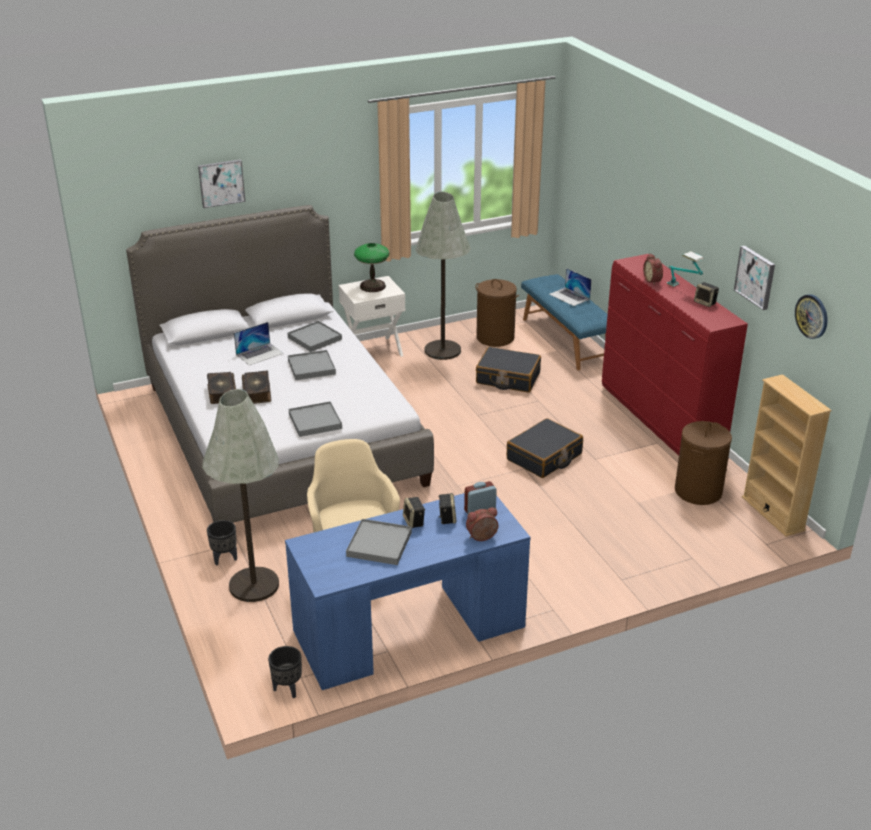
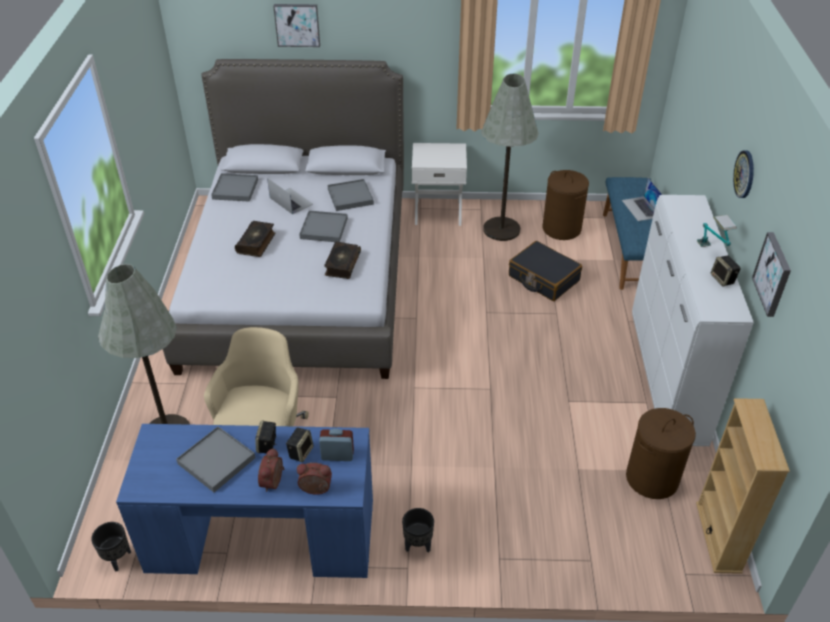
camera: 25 degrees right, 10 degrees up
(222, 393) = (228, 234): book -> book (342, 265)
(224, 558) = (164, 396): black planter -> black planter (418, 544)
(259, 354) = (291, 201): laptop -> laptop turned 120 degrees counterclockwise
(315, 421) = (282, 291): grey tray -> grey tray (235, 189)
(372, 286) = (442, 152): table lamp -> none
(544, 457) = (518, 382): black suitcase -> none
(653, 281) = (684, 233): alarm clock -> alarm clock (274, 482)
(659, 422) = (665, 378): red dresser -> white dresser
(812, 316) = (805, 352): wall clock -> wall clock (745, 174)

